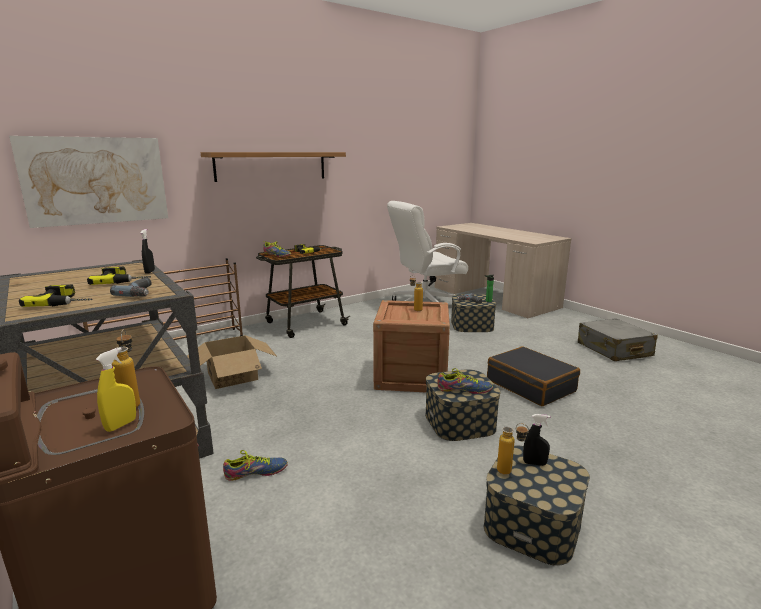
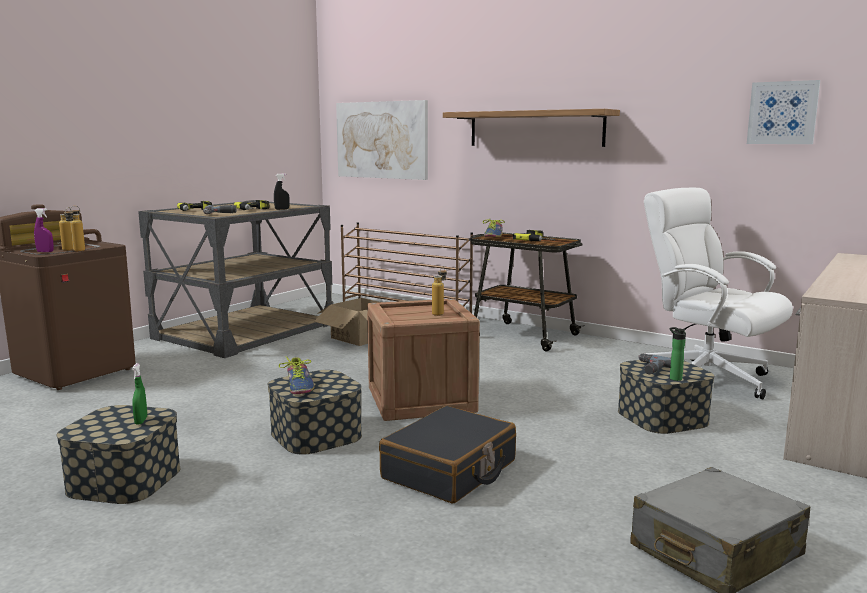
camera: 70 degrees right, 5 degrees down
(121, 425) = (45, 252): yellow spray bottle -> purple spray bottle
(256, 472) = (200, 374): shoe -> none
(410, 156) = (782, 113): none -> picture
(510, 472) = (126, 412): bottle -> bottle (76, 251)
(534, 463) = (141, 421): black spray bottle -> green spray bottle

